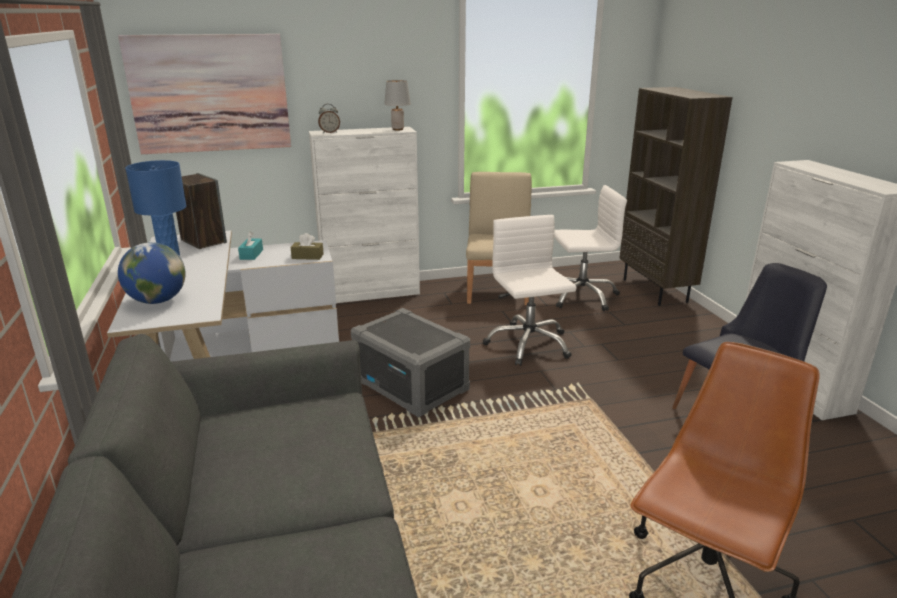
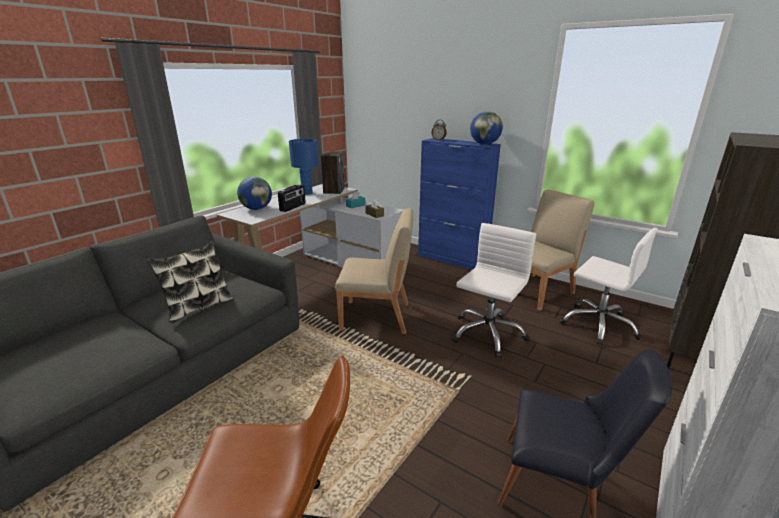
camera: 50 degrees right, 0 degrees up
(210, 94) = (385, 107): picture -> none
(211, 279) = (293, 207): none -> radio
(312, 462) = (198, 307): none -> pillow
(371, 293) = (452, 259): white cabinet -> blue cabinet
(397, 129) = (484, 144): grey table lamp -> globe
(411, 385) = (376, 317): grey storage box -> beige chair

